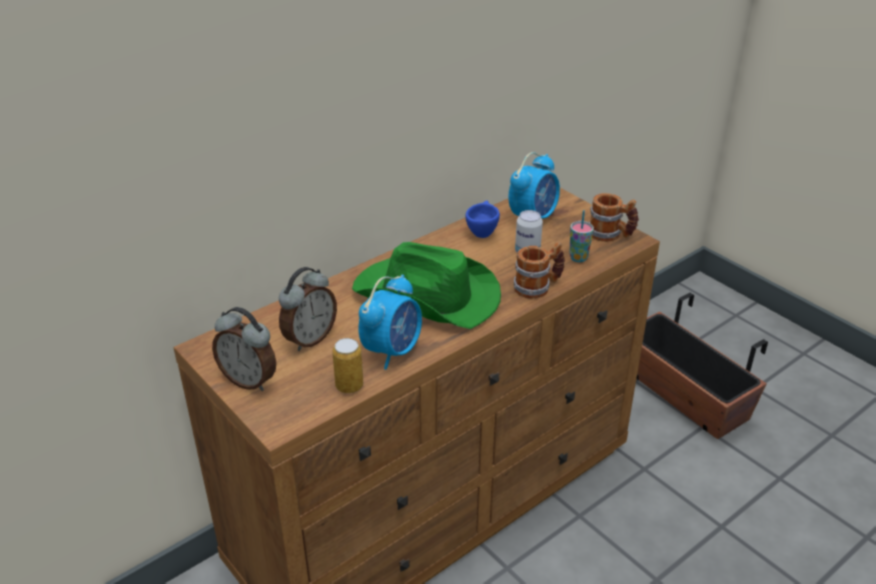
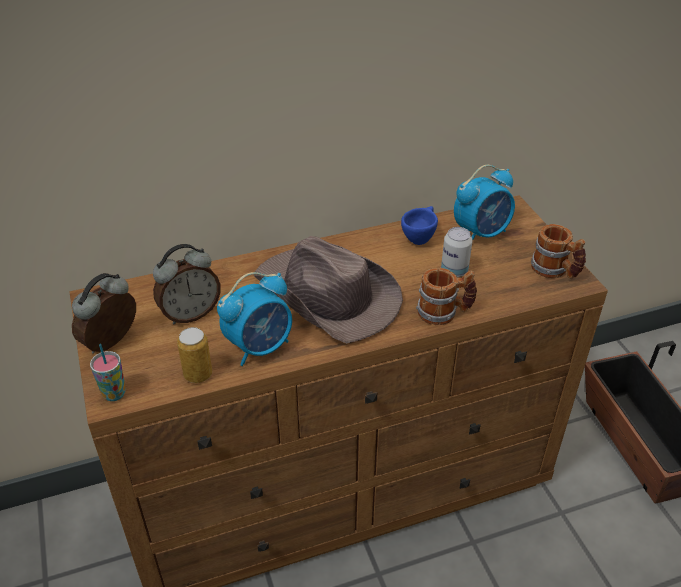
camera: 20 degrees right, 5 degrees up
(249, 380) = (113, 343): alarm clock -> alarm clock turned 75 degrees clockwise
(428, 296) = (327, 296): green hat -> brown hat
(578, 258) = (505, 289): cup -> cup (114, 394)

